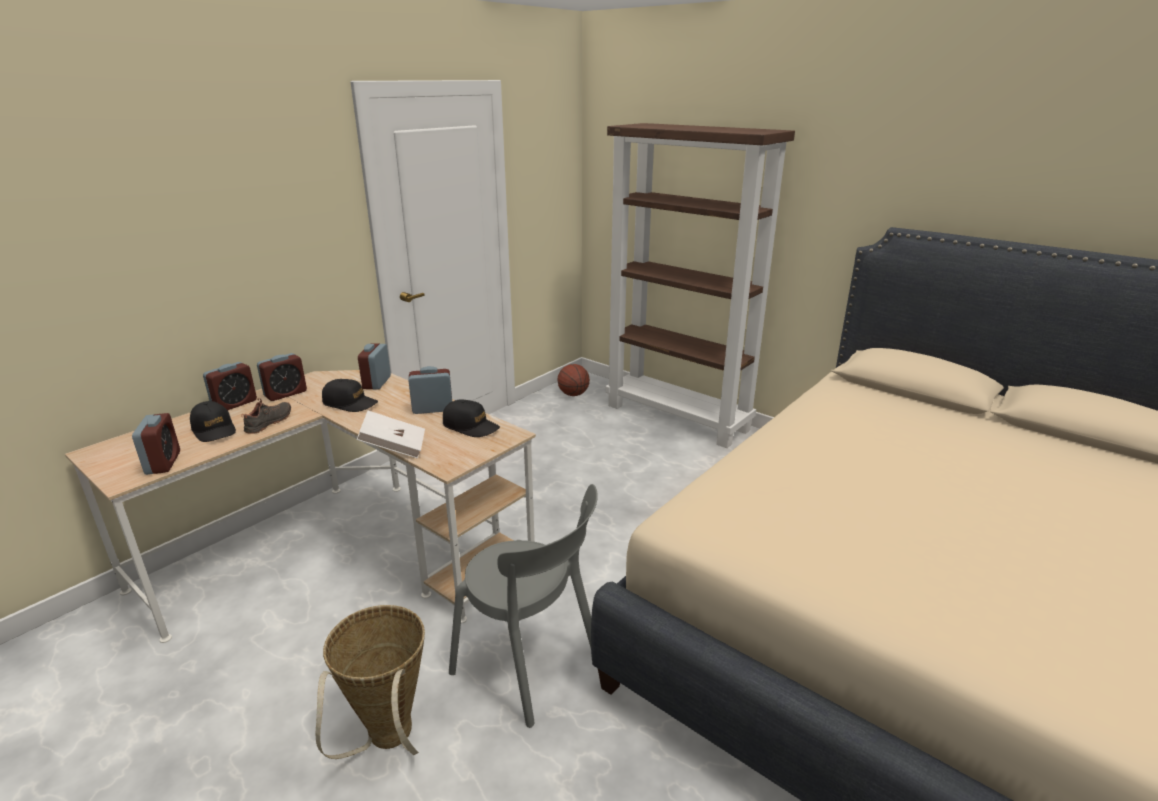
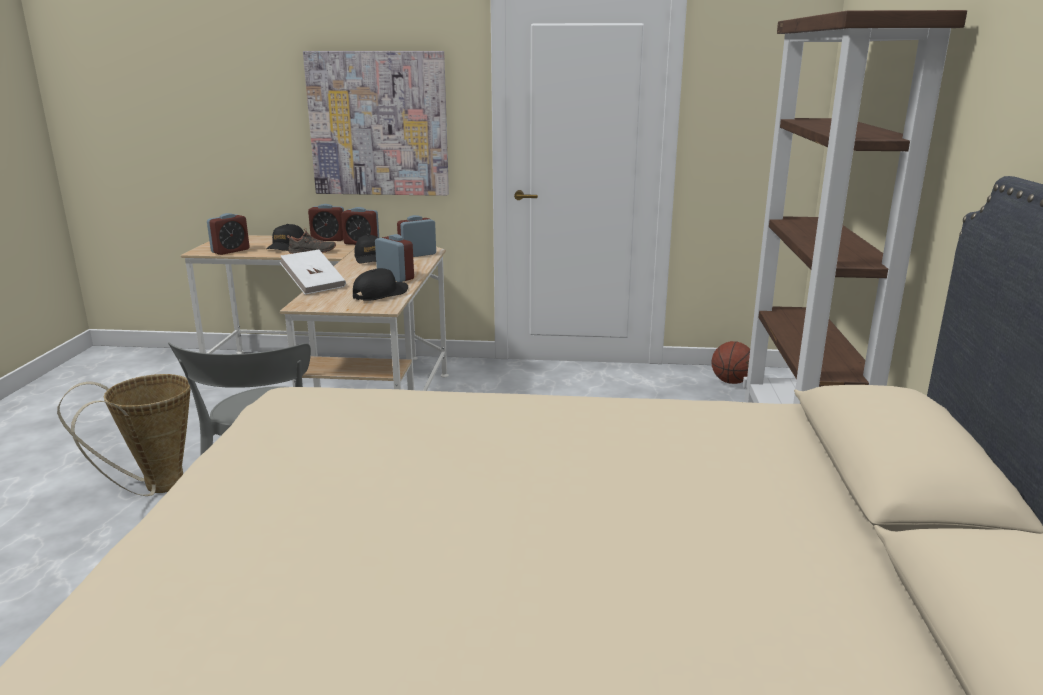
camera: 55 degrees right, 5 degrees down
(259, 257) = (378, 124): none -> picture
(471, 426) = (380, 294): black cap -> black cap turned 135 degrees counterclockwise

